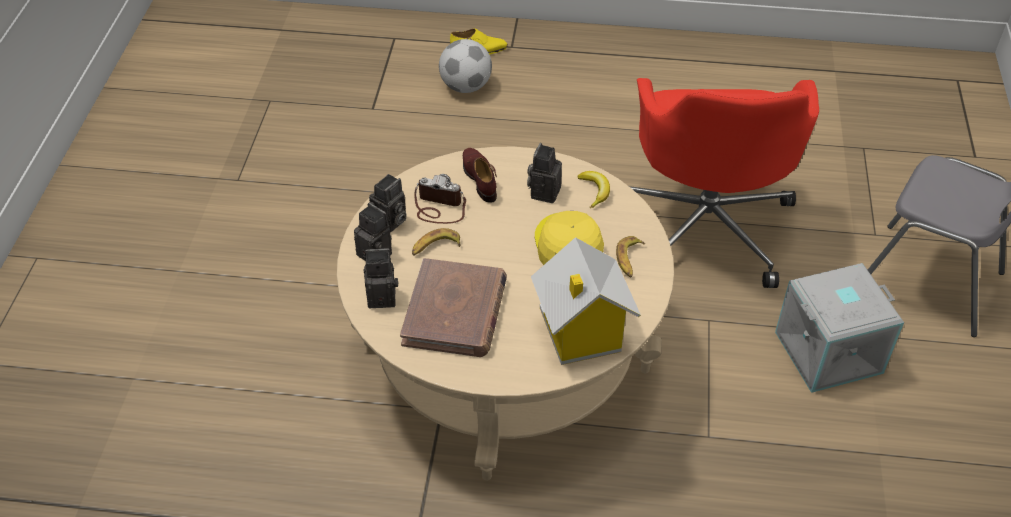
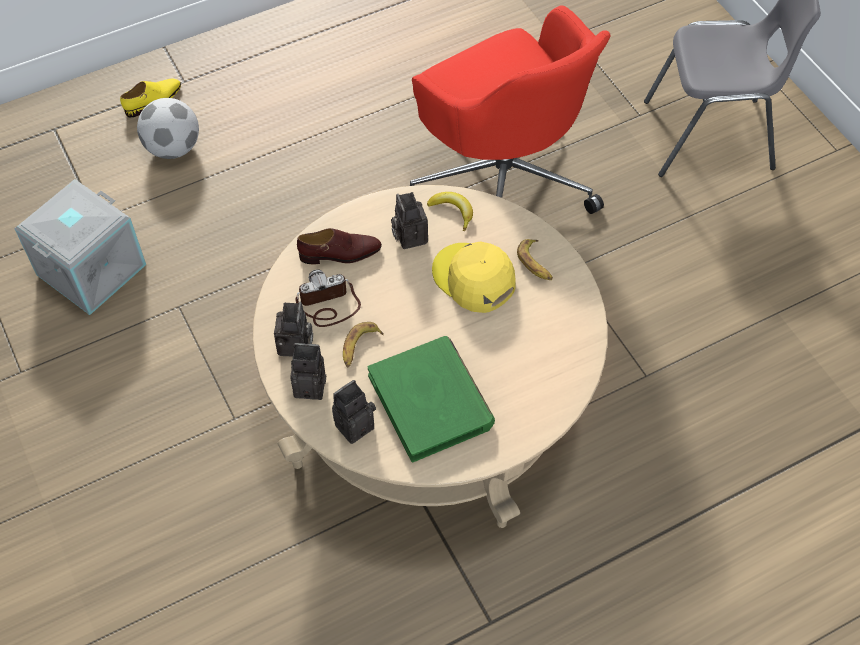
camera: 35 degrees left, 10 degrees up
(455, 312) = (431, 401): brown book -> green book
(480, 178) = (340, 254): brown shoe -> brown shoe turned 135 degrees clockwise
(580, 333) = (551, 358): toy house -> none
(828, 350) = (679, 244): grey storage box -> grey storage box (90, 268)

